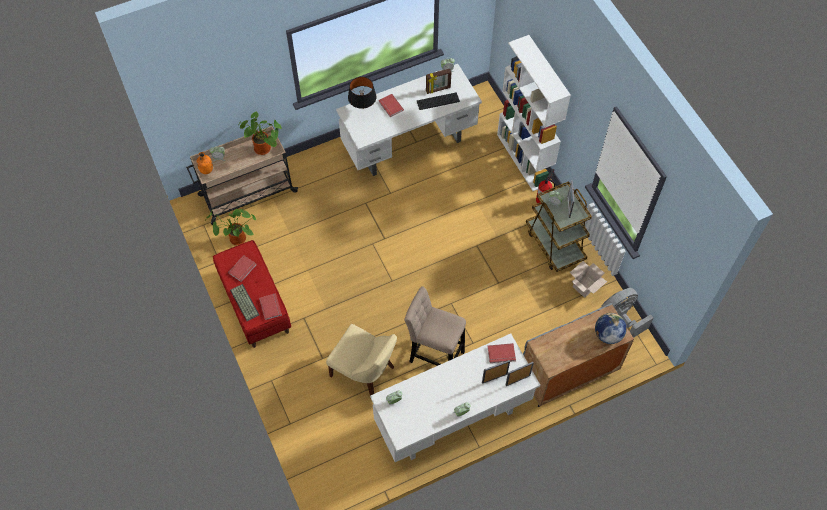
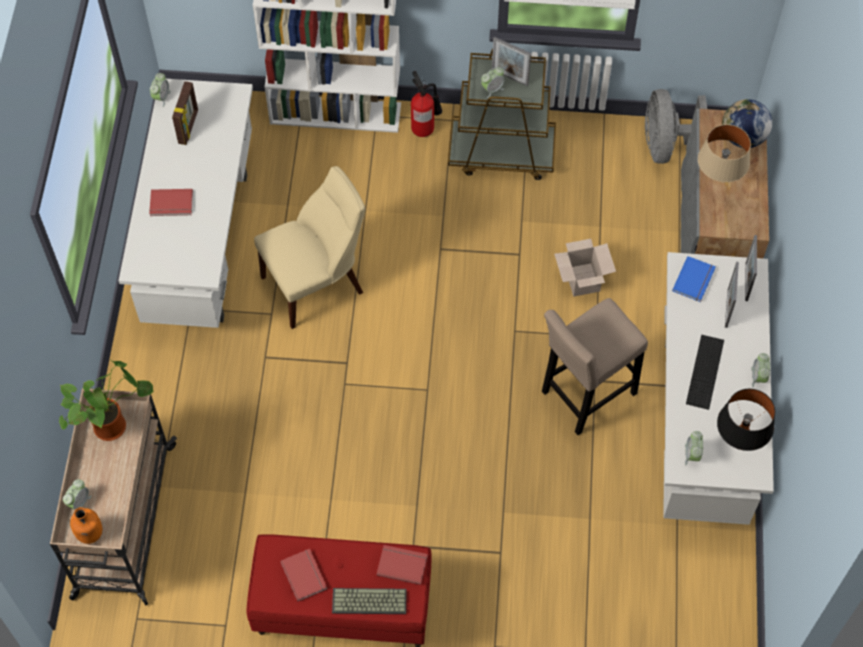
camera: 60 degrees left, 0 degrees up
(236, 240) = (202, 580): potted plant -> none
(362, 108) = (146, 243): black table lamp -> black table lamp (739, 440)
(365, 373) = (560, 504): beige chair -> beige chair (317, 283)
(438, 101) = (210, 138): keyboard -> keyboard (705, 372)
(501, 354) = (695, 280): red book -> blue book
(570, 335) = (718, 179): none -> beige table lamp
(585, 285) = (590, 153): cardboard box -> cardboard box (581, 279)

